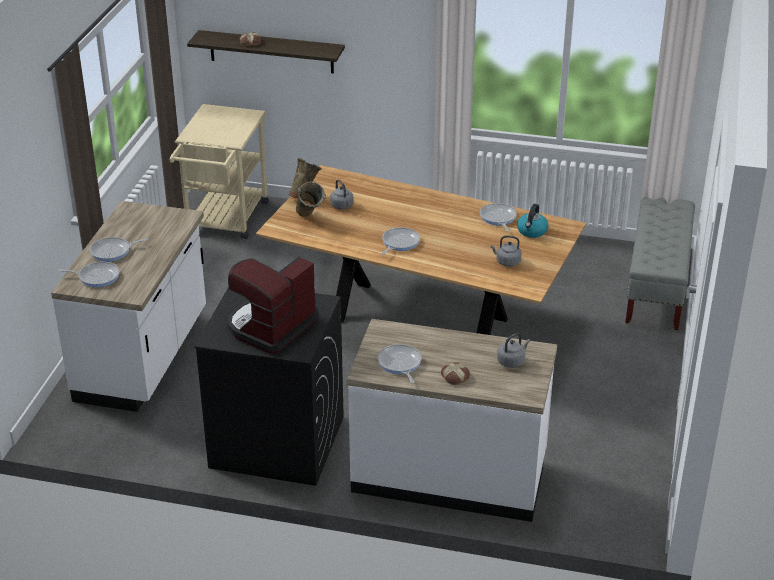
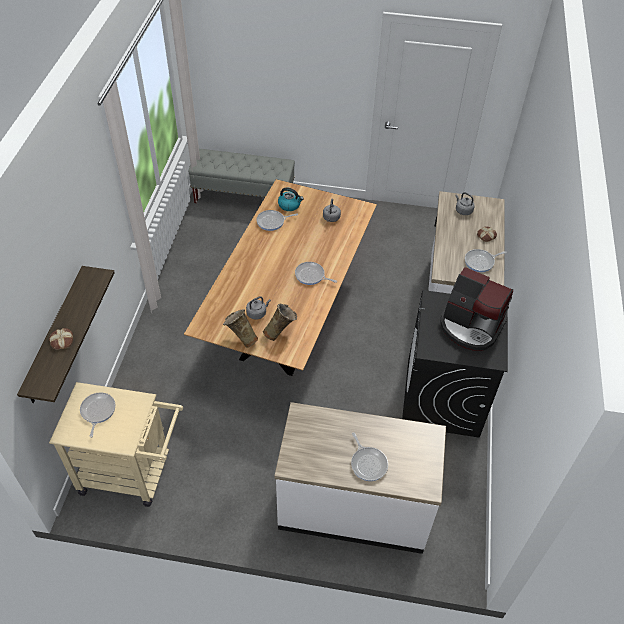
camera: 95 degrees left, 15 degrees up
(96, 277) = (411, 468): frying pan -> frying pan (97, 411)

